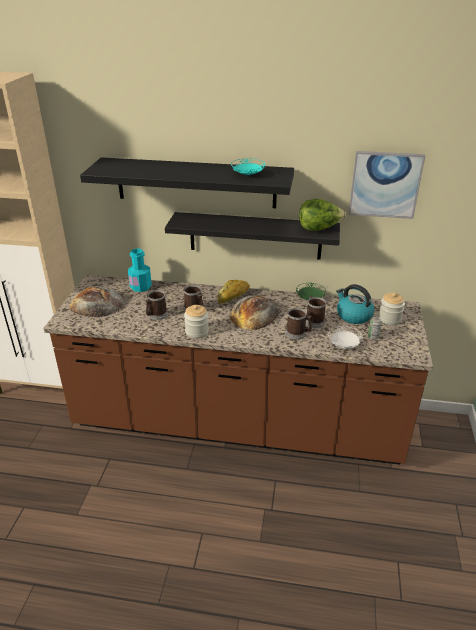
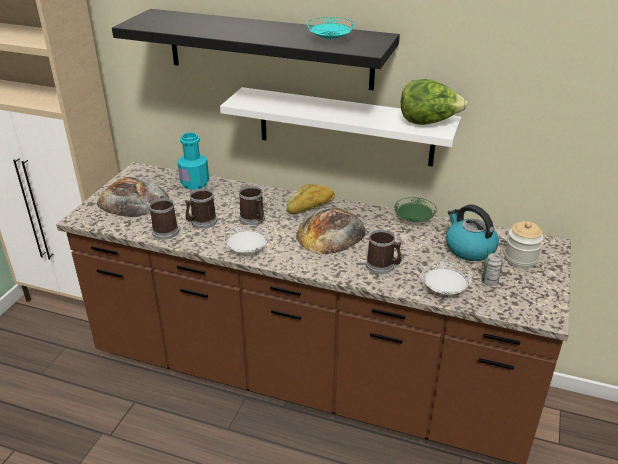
camera: 10 degrees right, 0 degrees up
(197, 332) = (247, 249): jar -> white plate
(255, 235) = (345, 127): black shelf -> white shelf
(313, 320) = (410, 250): mug -> mug (165, 230)
(385, 184) = (528, 65): picture -> none

